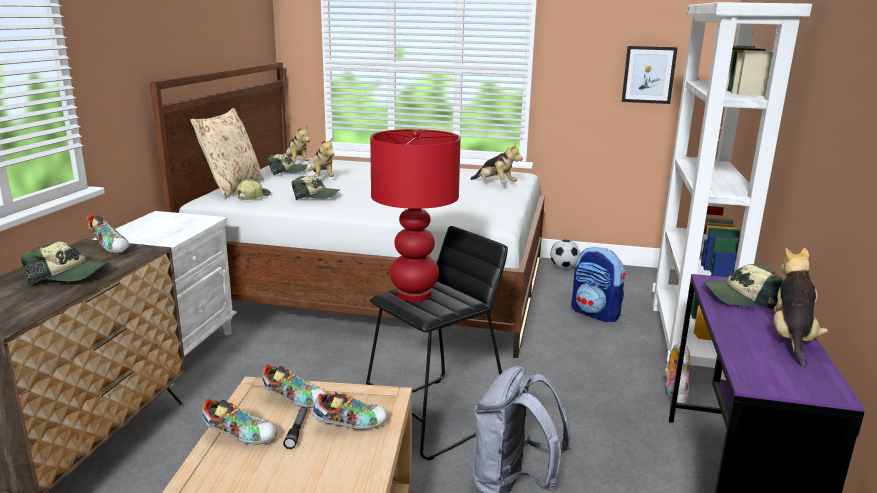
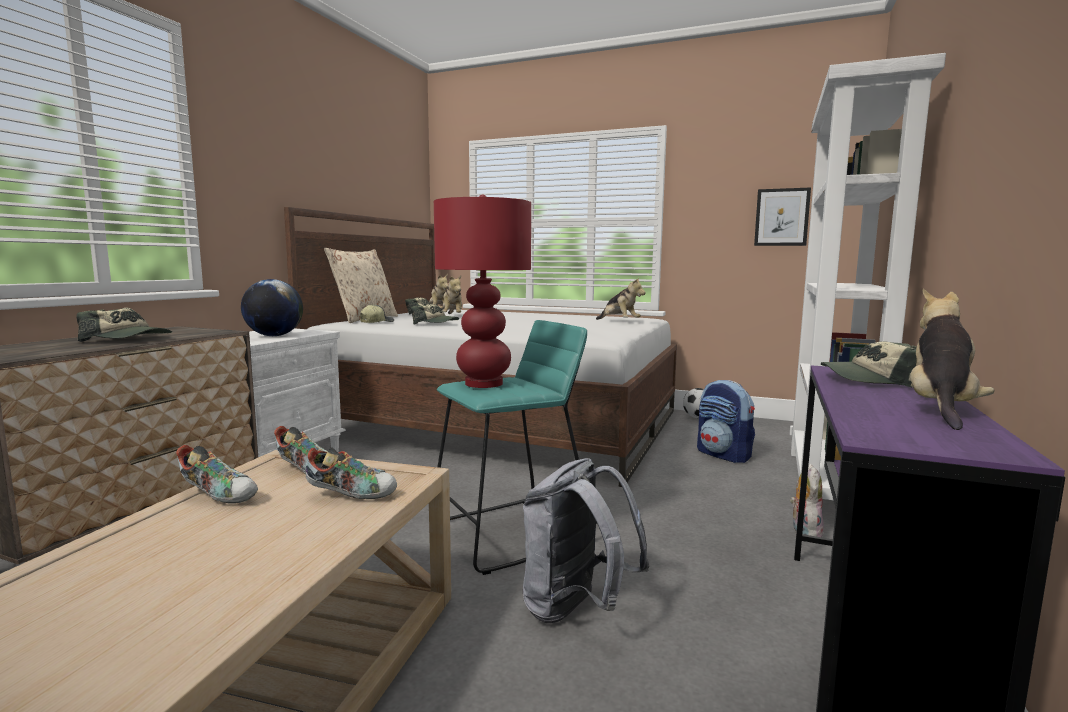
camera: 10 degrees right, 10 degrees down
(111, 247) = (193, 329): shoe -> none
(168, 232) = (274, 336): none -> globe
(297, 431) = (287, 496): flashlight -> none
(435, 417) = (509, 534): black stool -> turquoise stool

